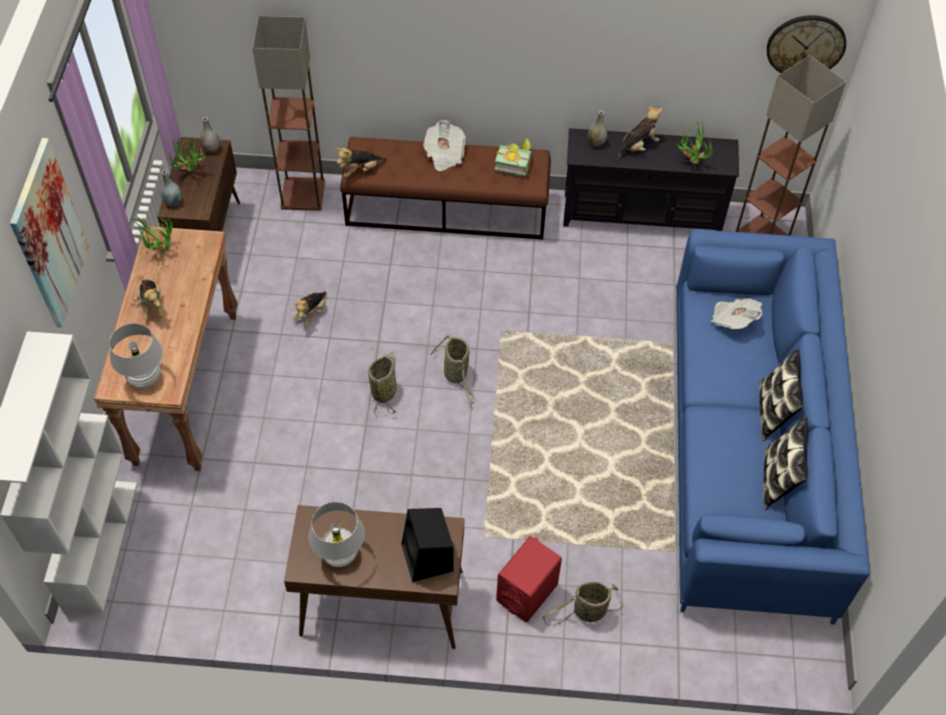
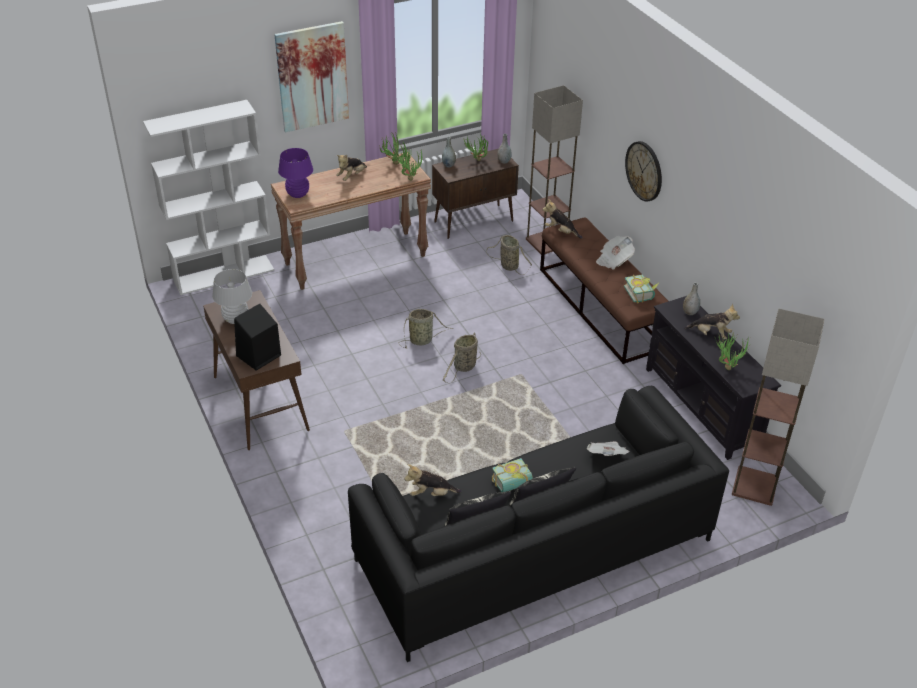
camera: 60 degrees right, 15 degrees down
(145, 379) = (298, 194): white table lamp -> purple table lamp
(205, 250) = (409, 177): none -> potted plant
(311, 313) = (455, 285): plush toy -> plush toy (431, 494)
(527, 592) = (314, 469): red speaker -> none
(587, 612) = (319, 507): basket -> basket (508, 265)
(731, 415) = (513, 485): none -> book
(748, 448) = (533, 549): blue sofa -> black sofa
(806, 45) = (835, 315): wall clock -> wall clock (644, 171)

